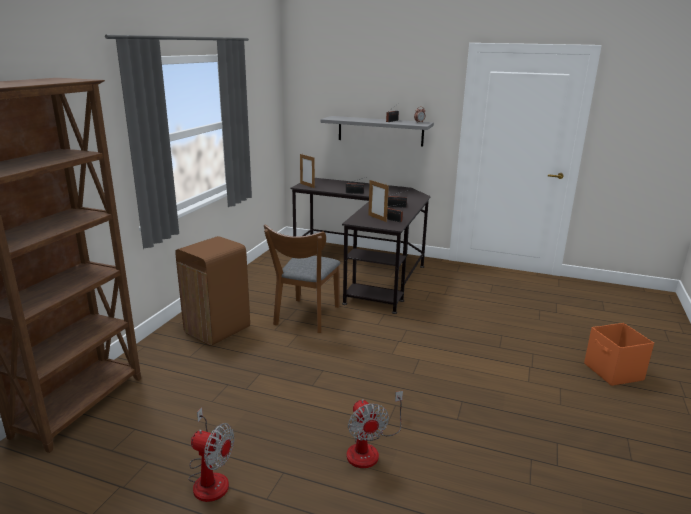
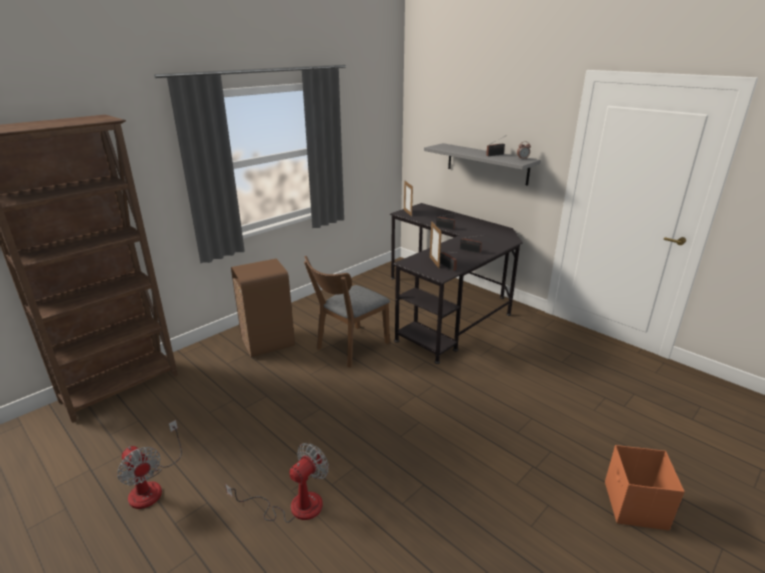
camera: 25 degrees right, 5 degrees up
(369, 449) = (294, 506): fan -> fan turned 150 degrees counterclockwise

